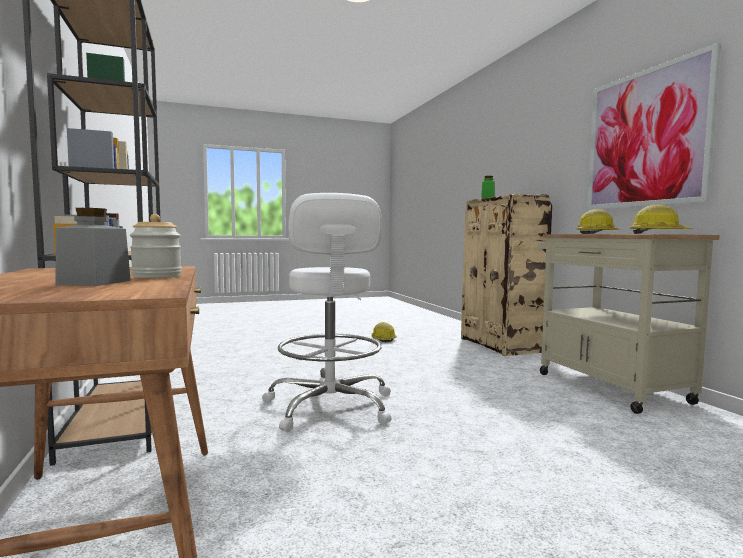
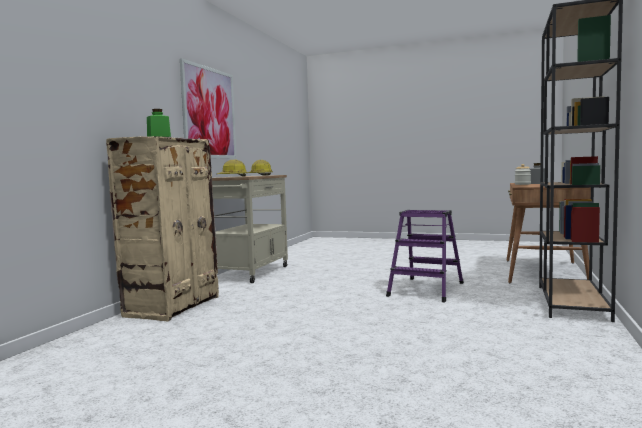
camera: 140 degrees left, 0 degrees up
(330, 407) = (426, 289): white stool -> purple step ladder
(382, 339) = (243, 340): hard hat -> none

